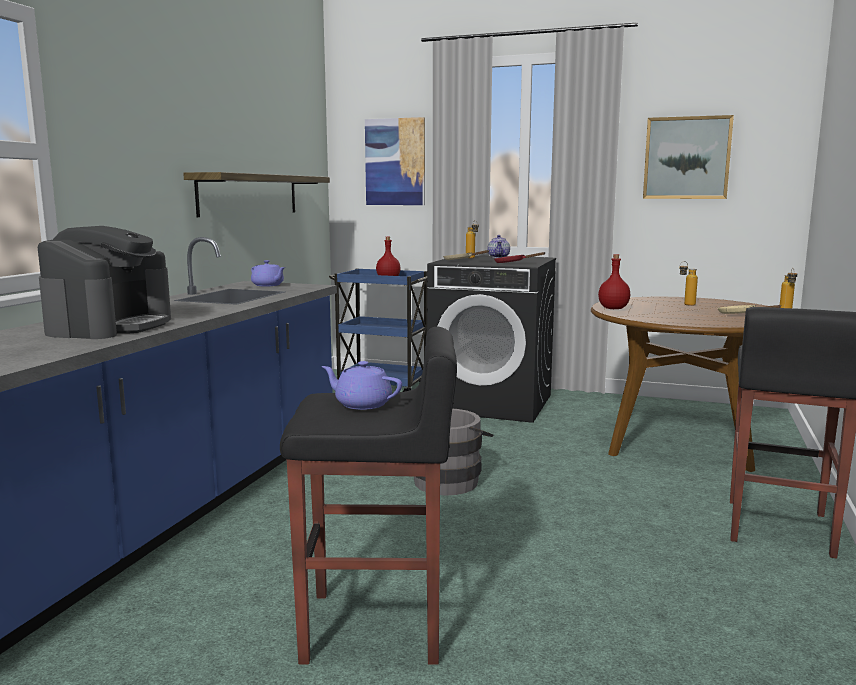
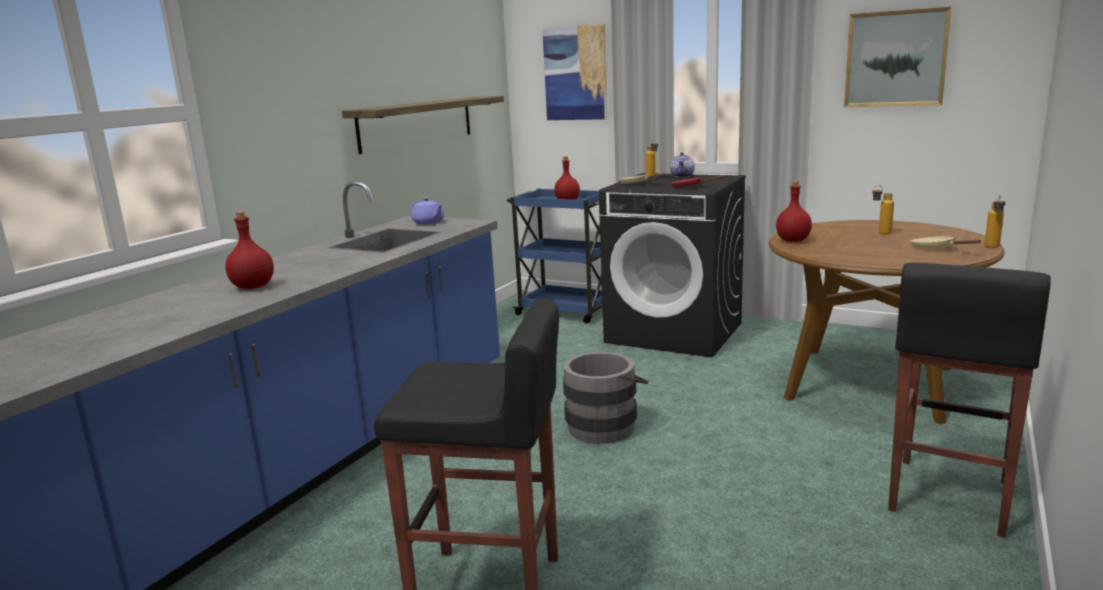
camera: 10 degrees right, 5 degrees up
(111, 326) = (252, 287): coffee machine -> red bottle
(362, 404) = (464, 379): purple teapot -> none

